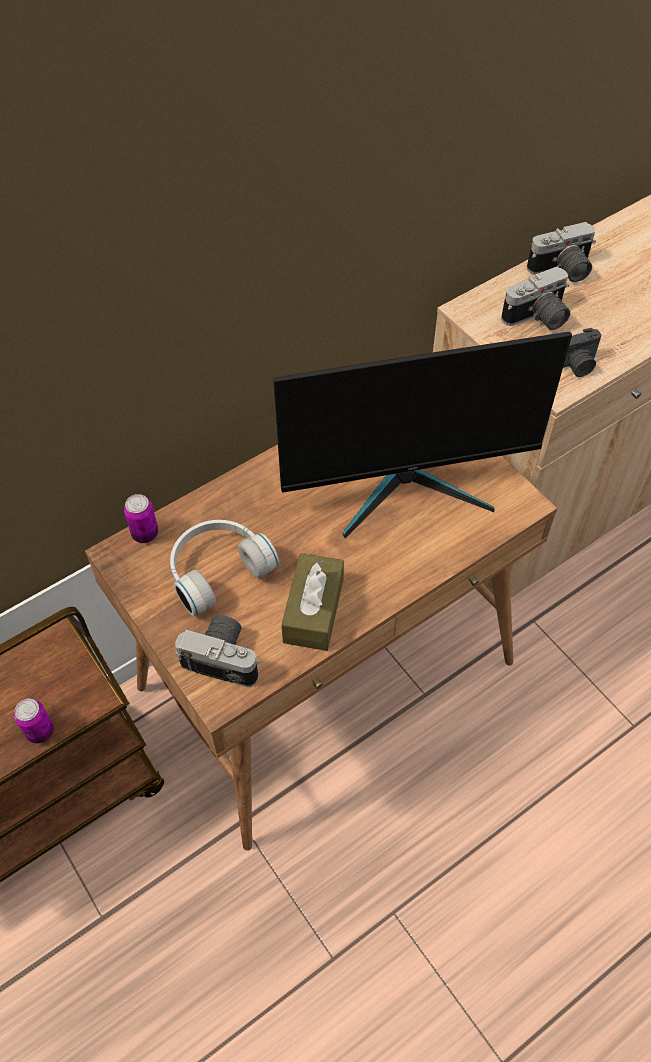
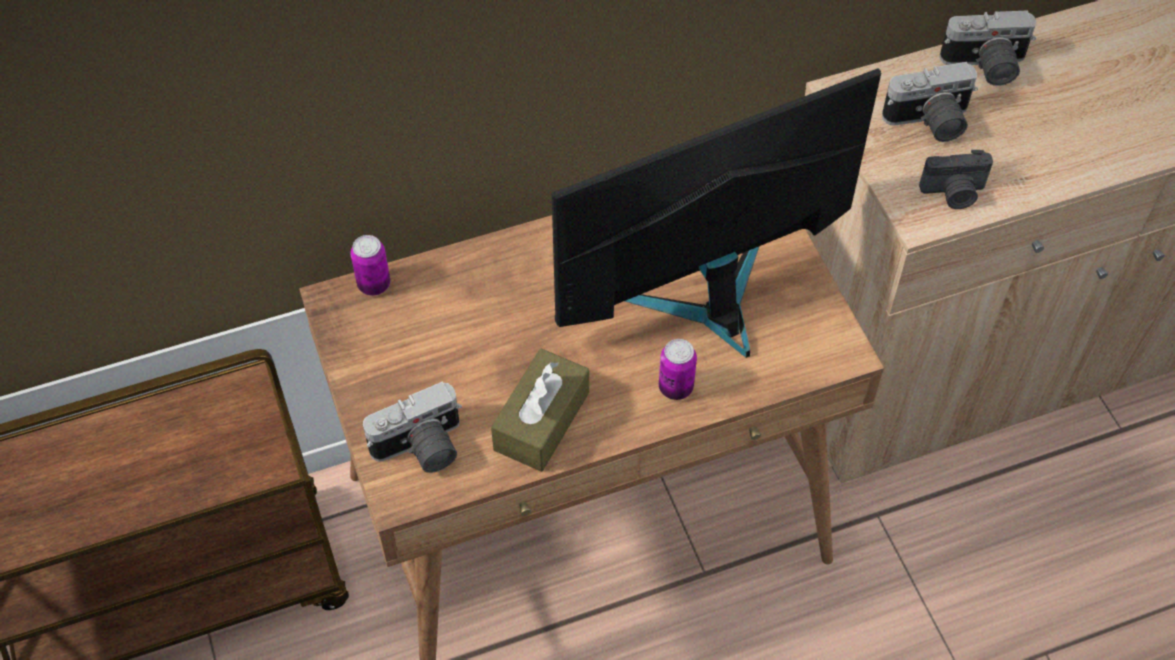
camera: 15 degrees right, 0 degrees up
(40, 731) = (199, 487): can -> can (675, 387)
(217, 569) = (444, 346): white headphones -> none
(225, 657) = (421, 449): camera -> camera turned 120 degrees clockwise
(408, 485) = (707, 298): monitor -> monitor turned 150 degrees clockwise

